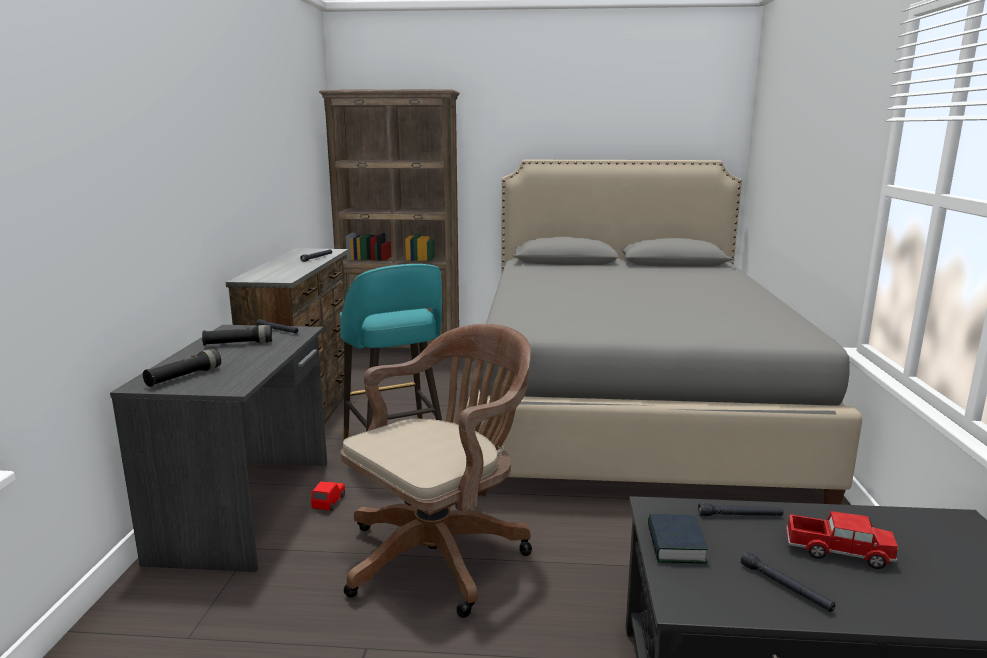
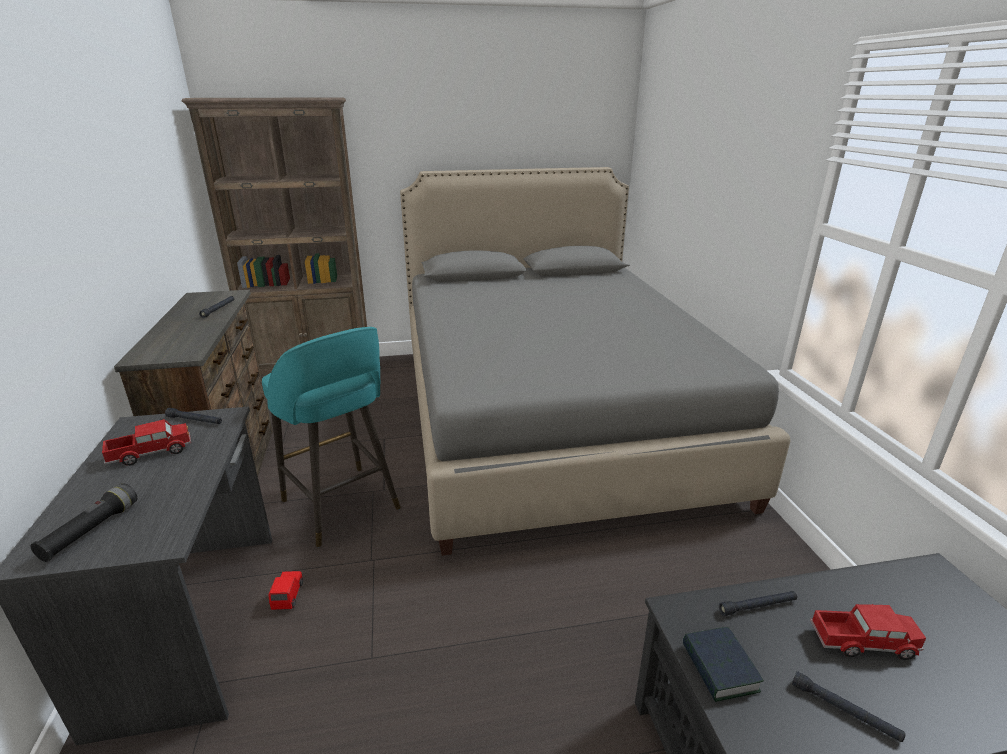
camera: 15 degrees left, 10 degrees up
(238, 344) = (150, 453): black flashlight -> toy truck
(442, 553) = (429, 643): brown office chair -> none

